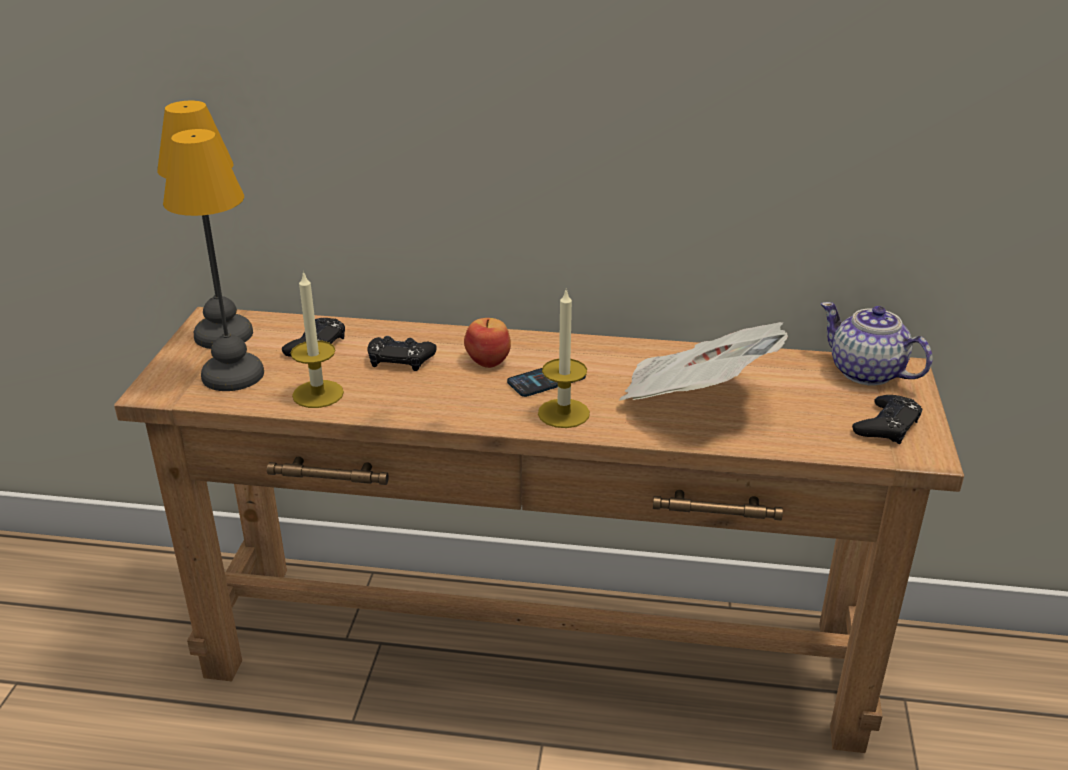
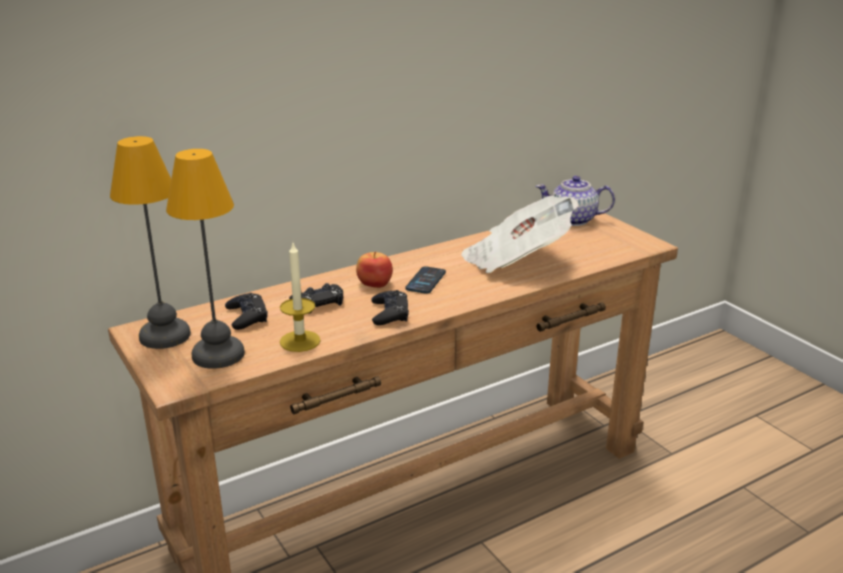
camera: 40 degrees left, 5 degrees down
(563, 413) = (463, 293): candle -> none
(886, 425) = (617, 239): black game controller -> black game controller (389, 313)

